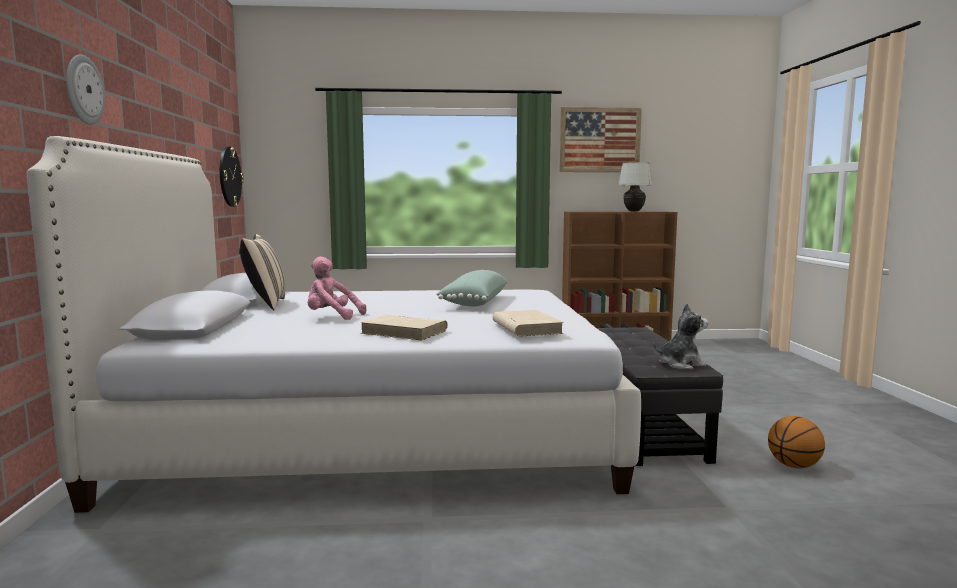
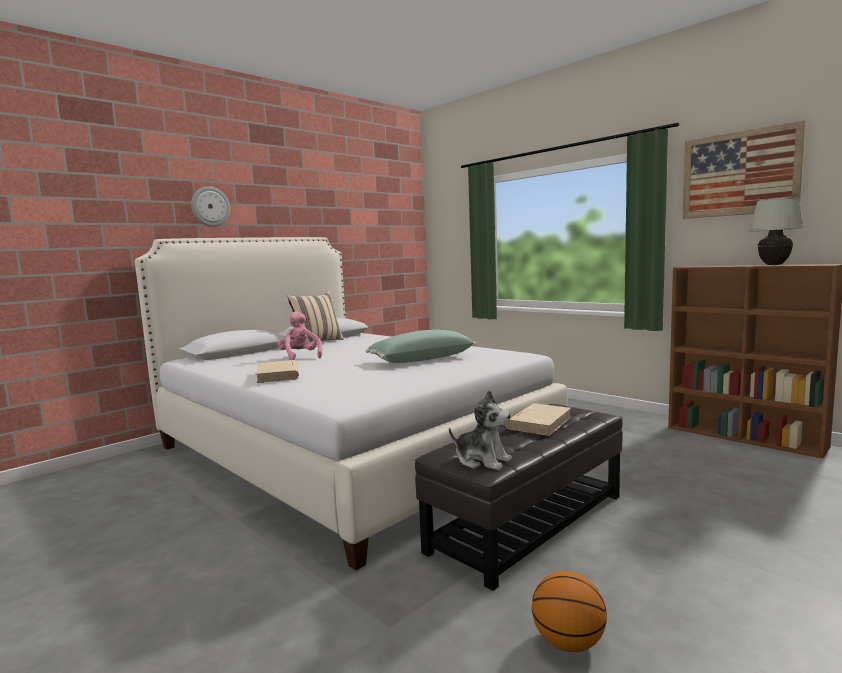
camera: 50 degrees right, 0 degrees up
(229, 176) = (401, 244): wall clock -> none
(526, 327) = (332, 387): beige book -> beige book (539, 422)

